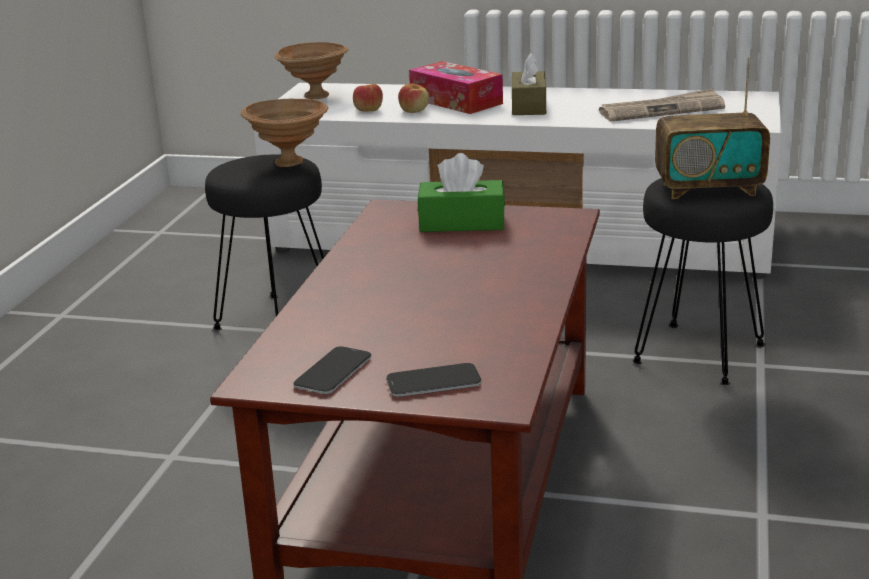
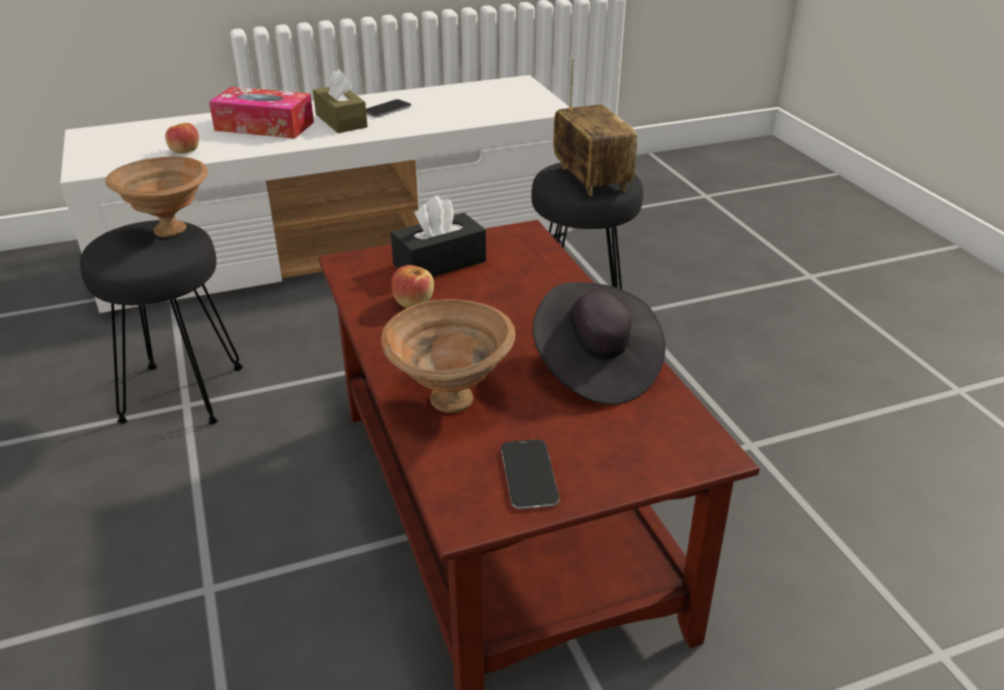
camera: 35 degrees left, 10 degrees up
(315, 96) = (105, 144): brown bowl -> brown bowl (452, 402)
(414, 110) = (234, 144): apple -> apple (413, 302)
(433, 382) = (631, 452): phone -> phone (387, 110)
(462, 223) = (439, 263): green tissue box -> black tissue box
(488, 322) = (595, 367): none -> black hat
(662, 110) = (462, 107): newspaper -> none
(708, 189) = (591, 179): radio -> radio turned 75 degrees counterclockwise

